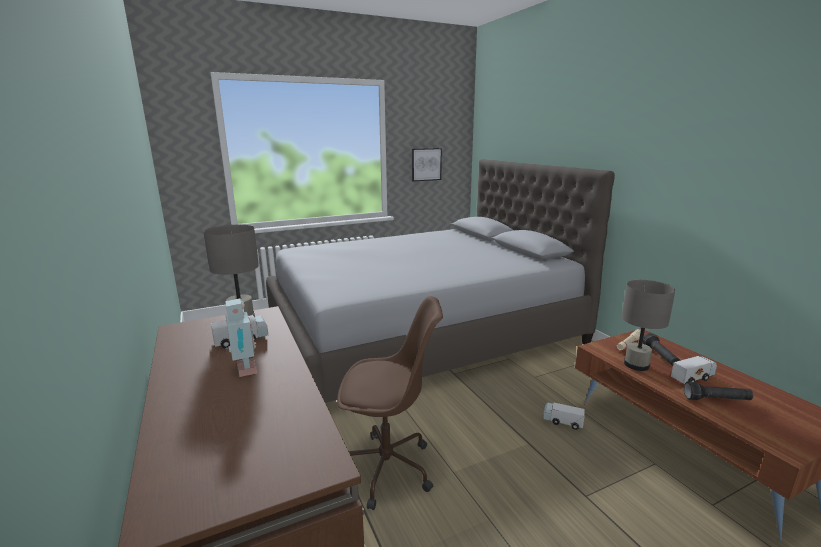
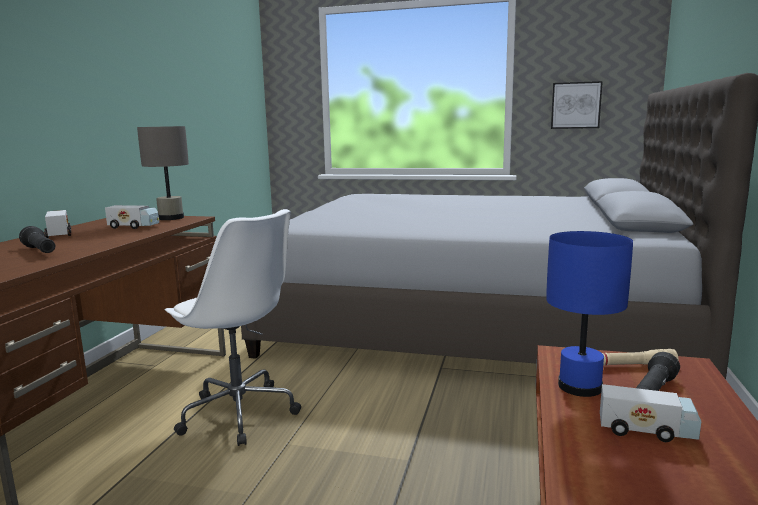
camera: 40 degrees right, 5 degrees down
(244, 371) = (85, 239): toy robot -> none
(389, 469) = (241, 415): brown office chair -> white office chair
(562, 422) = (493, 461): toy truck -> toy truck (59, 234)
(636, 364) = (580, 386): grey table lamp -> blue table lamp
(716, 400) = (622, 465): black flashlight -> black flashlight (40, 251)

